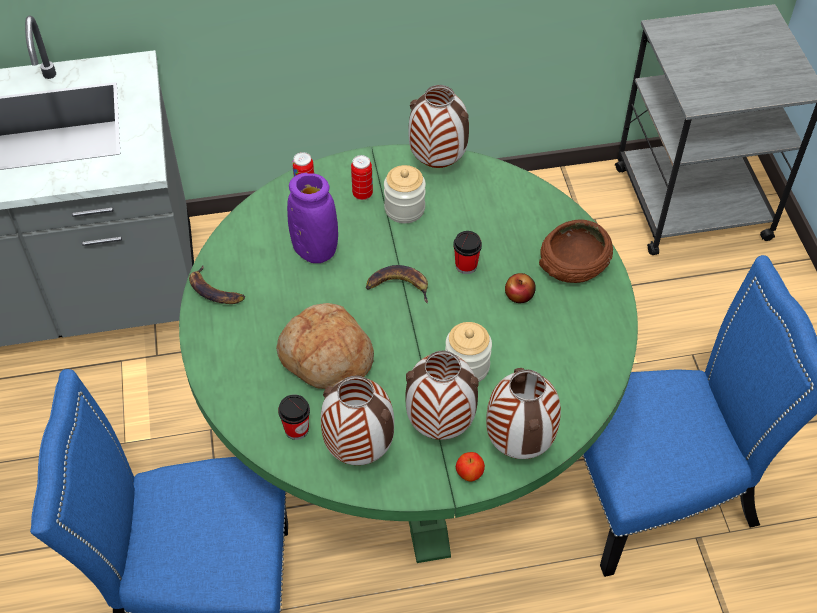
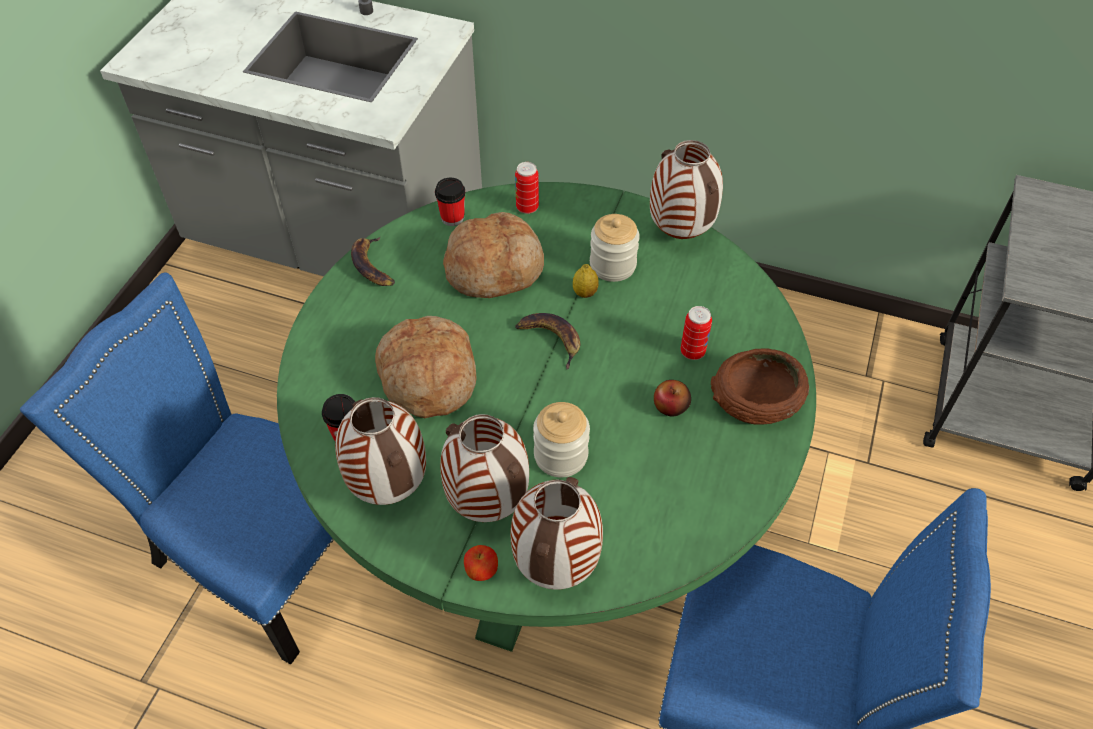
camera: 30 degrees right, 0 degrees up
(315, 250) = (494, 268): purple vase -> bread
(362, 194) = (581, 233): can -> can (692, 352)
(399, 239) = (585, 293): none -> lemon
(466, 265) = (635, 349): cup -> cup (452, 218)

